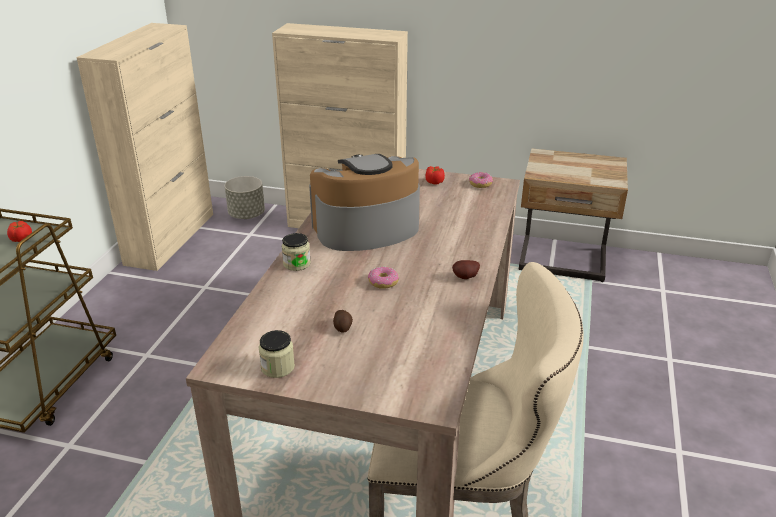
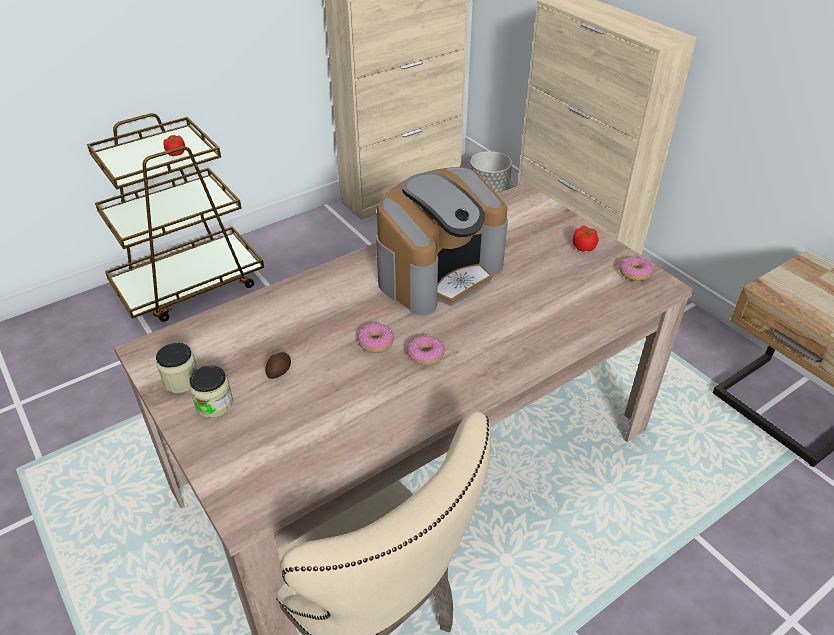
camera: 40 degrees right, 10 degrees up
(296, 264) = (329, 280): jar -> jar (214, 404)
(366, 229) = (439, 272): coffee machine -> coffee machine turned 120 degrees clockwise
(424, 274) = (425, 355): none -> donut
(466, 278) = (461, 385): potato -> none

